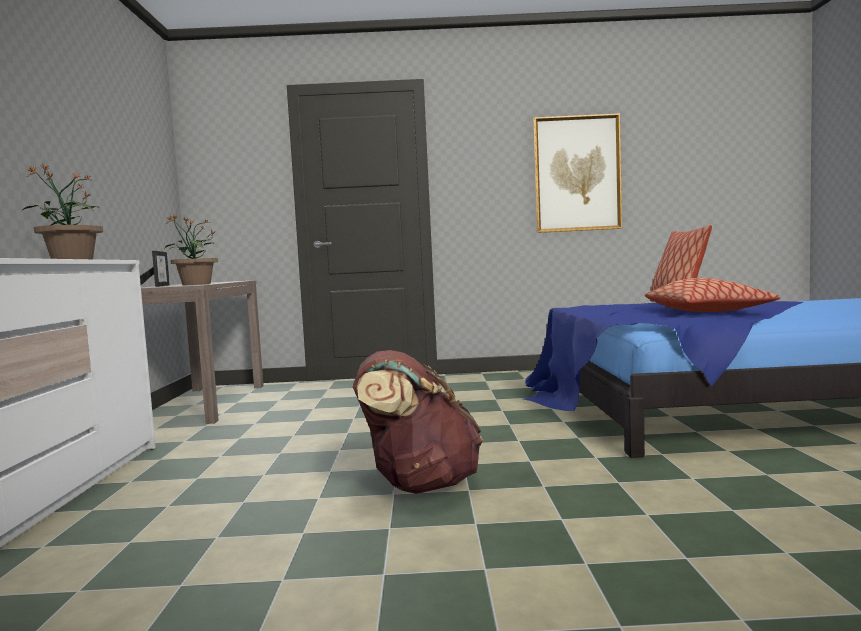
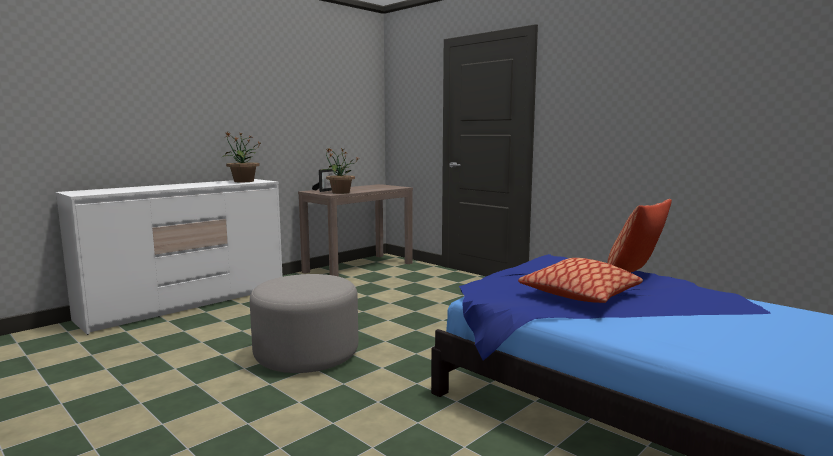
camera: 45 degrees right, 5 degrees up
(418, 484) = (306, 354): brown backpack -> grey ottoman
(577, 174) = (672, 113): picture -> none

